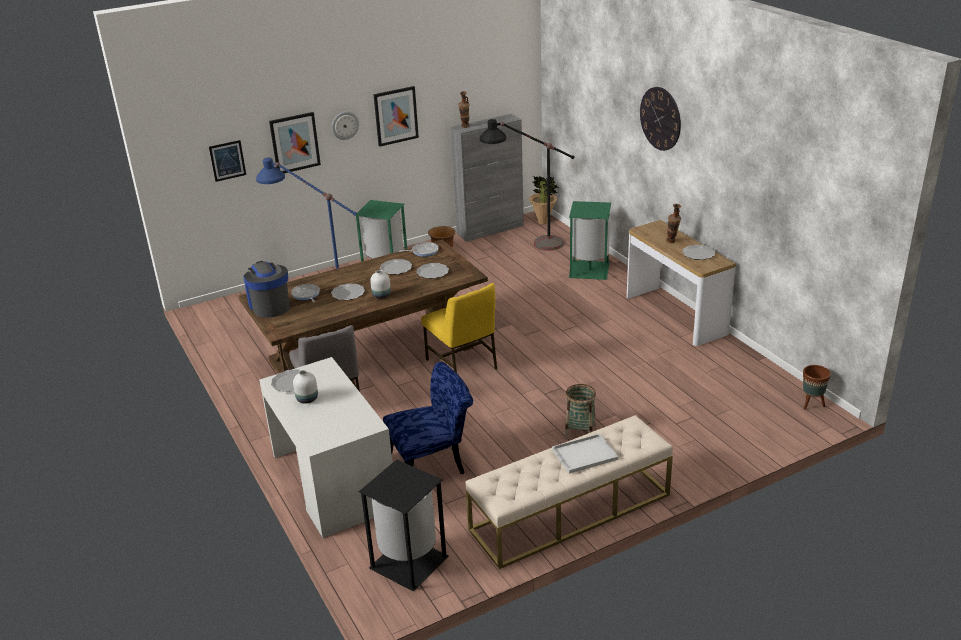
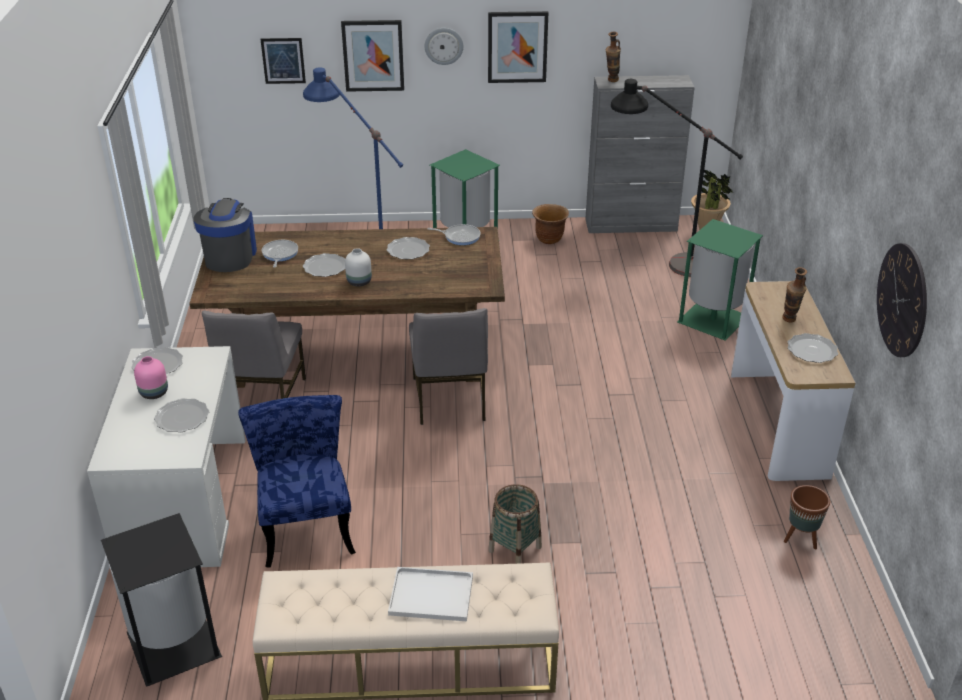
camera: 25 degrees right, 5 degrees up
(308, 399) = (155, 393): white vase -> pink vase
(433, 272) = (445, 269): plate -> plate (182, 418)
(433, 465) = (306, 524): blue chair -> blue chair turned 105 degrees counterclockwise
(462, 364) = (449, 399): yellow chair -> grey chair
(660, 118) = (830, 134): wall clock -> wall clock (902, 300)
(811, 404) = (871, 635): brown planter -> brown planter (800, 539)

